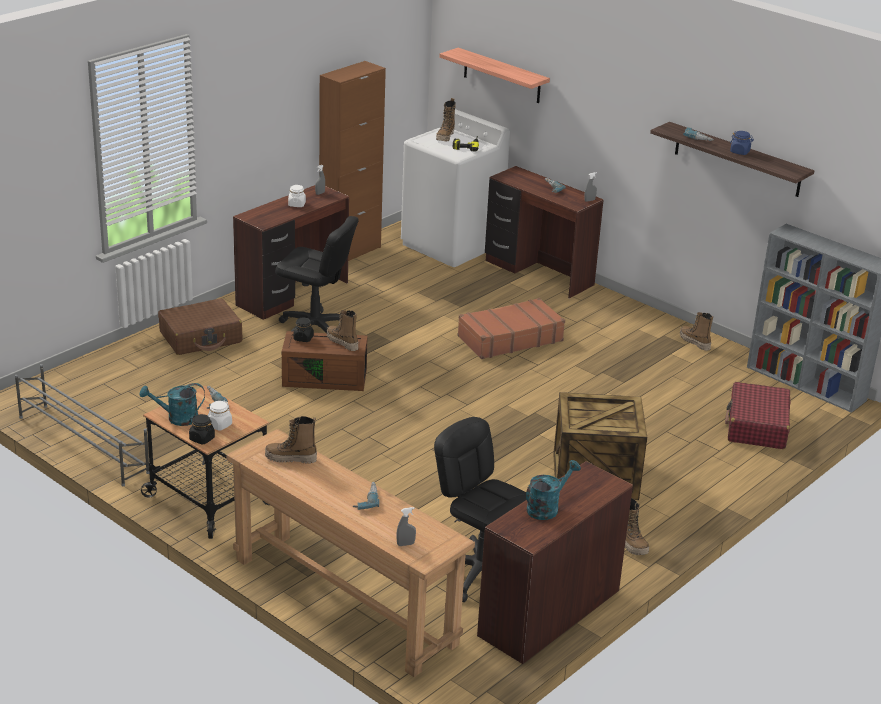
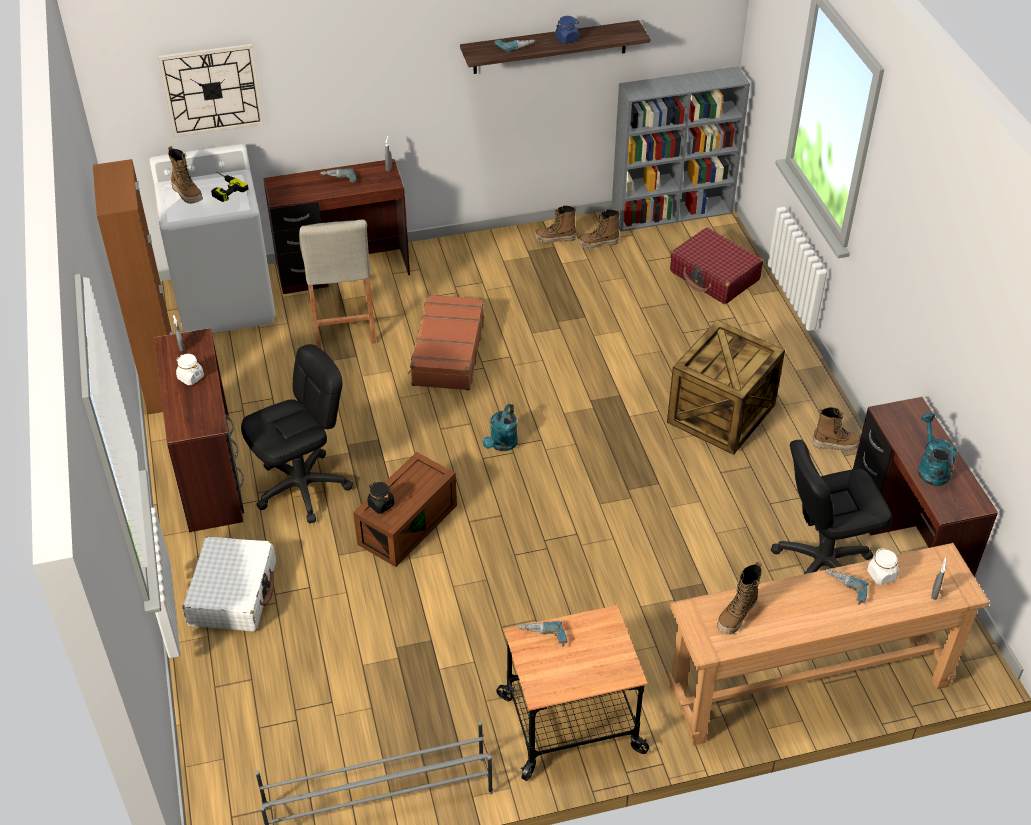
camera: 55 degrees left, 15 degrees up
(177, 418) = (559, 682): turquoise watering can -> turquoise watering can (501, 445)
(201, 337) = (233, 593): brown suitcase -> white suitcase
(201, 439) = (615, 676): black jar -> none
(219, 425) = (597, 649): white jar -> white jar (881, 575)
(342, 342) = (415, 477): boot -> boot (598, 244)
(488, 290) = (342, 321): none -> beige stool
(502, 76) = (212, 90): shelf -> wall clock

